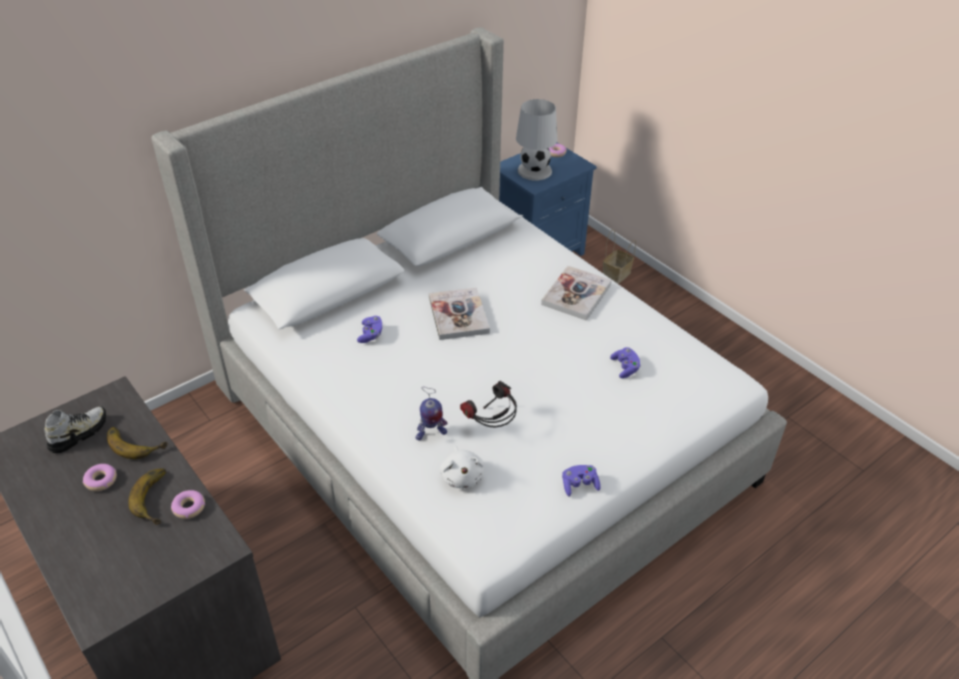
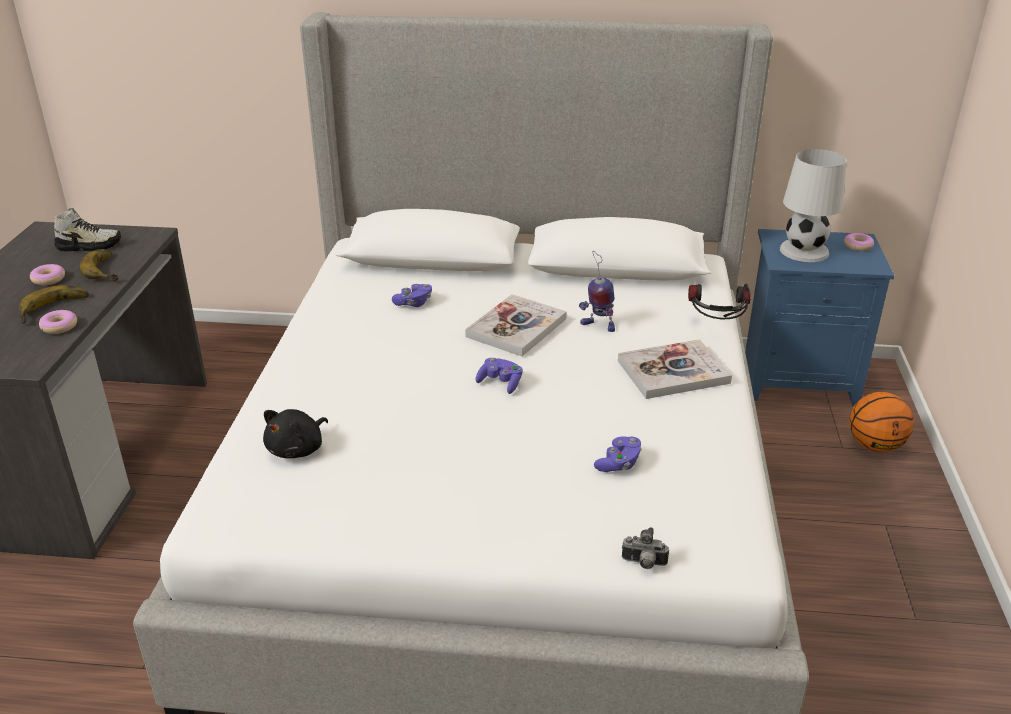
camera: 45 degrees right, 10 degrees down
(430, 434) = (330, 401): toy robot -> toy robot (597, 326)
(462, 476) = (298, 449): white plush toy -> black plush toy
(491, 426) = (390, 427): headphones -> headphones (715, 329)
(579, 485) = (386, 531): purple game controller -> purple game controller (500, 383)
(616, 275) = (874, 446): basket -> basketball
(705, 413) = (643, 564): none -> camera

